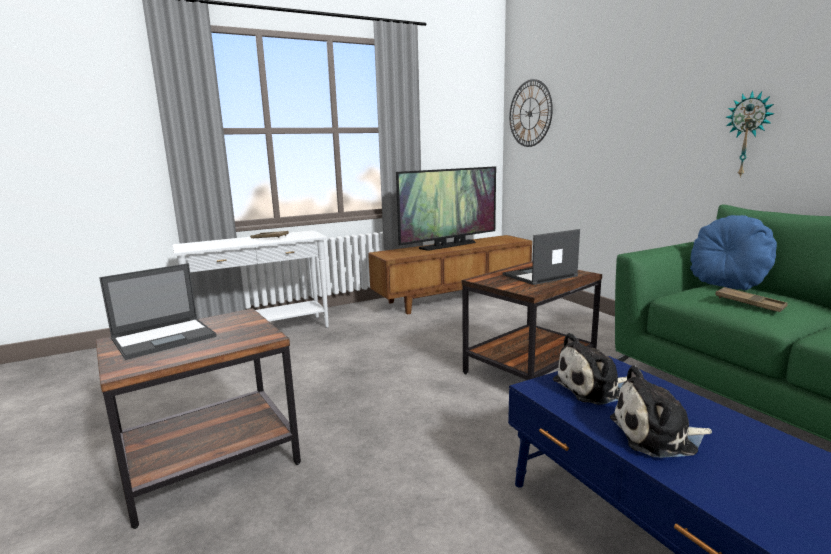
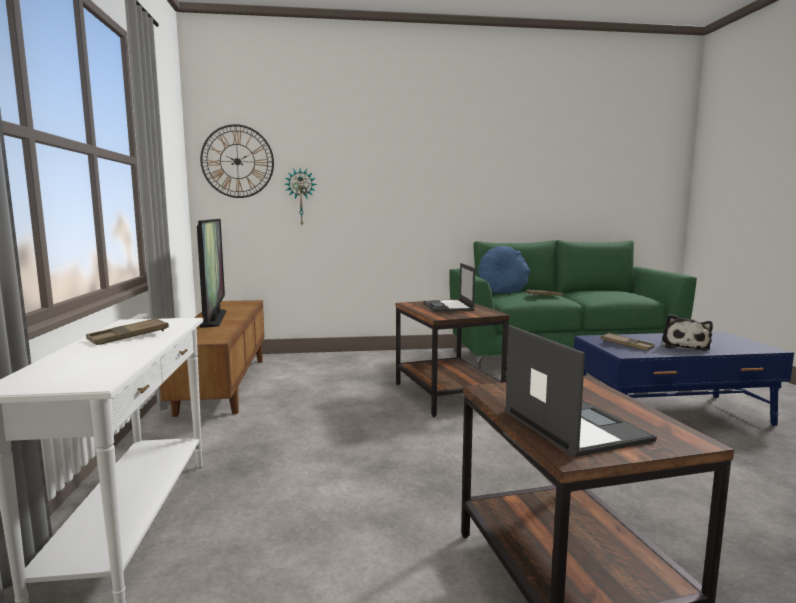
camera: 70 degrees left, 5 degrees down
(593, 388) = (626, 345): plush toy -> brown tray
(748, 135) = (466, 195): wall clock -> wall clock (301, 197)

